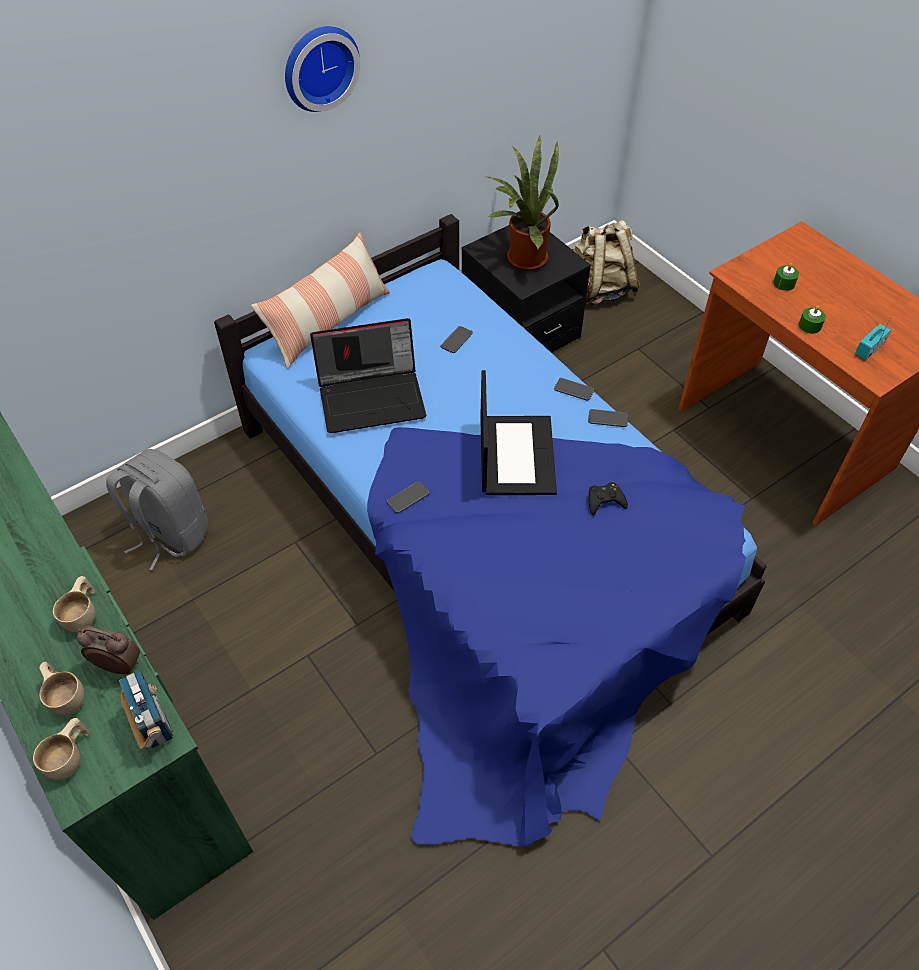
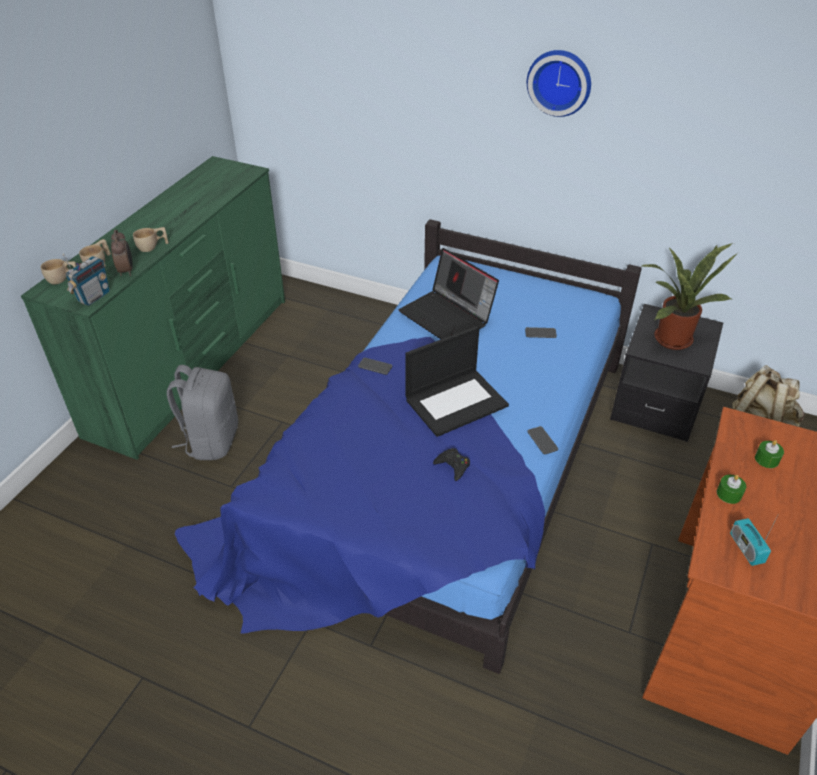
camera: 60 degrees right, 10 degrees down
(170, 533) = (327, 324): grey backpack -> grey backpack (211, 440)
(328, 322) = (495, 273): pillow -> none
(574, 390) = (553, 411): phone -> none
(869, 349) = (746, 548): radio -> radio turned 120 degrees counterclockwise

